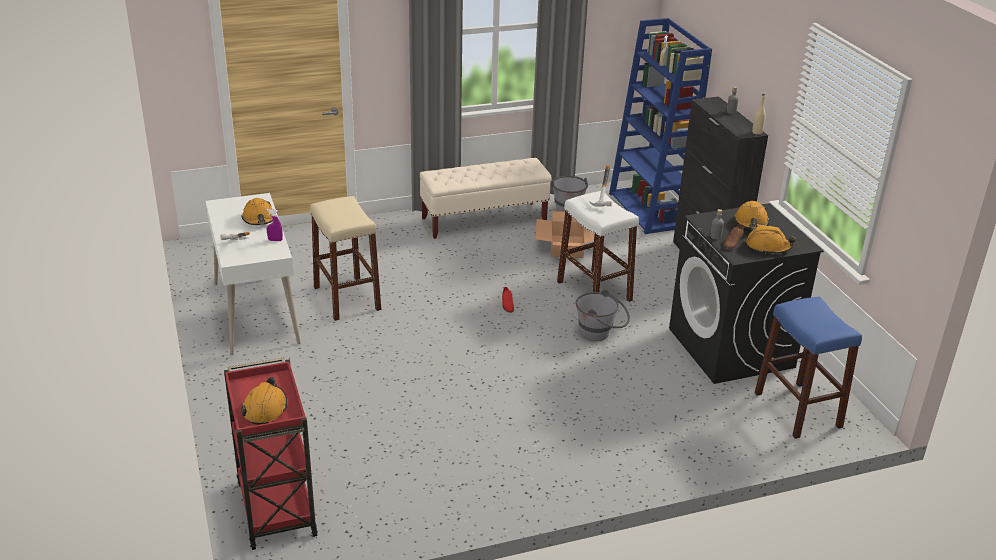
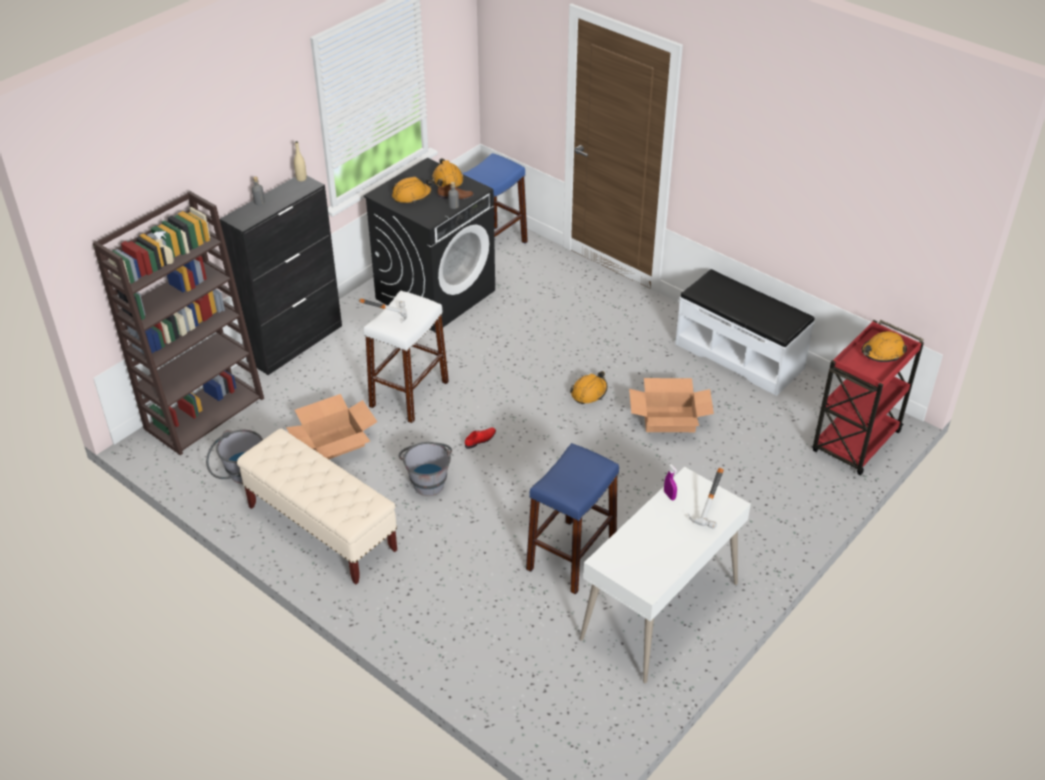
camera: 120 degrees left, 10 degrees up
(259, 219) = (644, 533): orange hard hat -> orange hard hat (589, 392)
(347, 298) = (571, 556): beige stool -> blue stool
(432, 406) = (669, 419): none -> cardboard box
(473, 498) = (739, 356): none -> white bench
(600, 334) = (479, 366): grey bucket -> grey bucket (427, 480)
(648, 210) = (205, 412): blue bookcase -> brown bookcase

